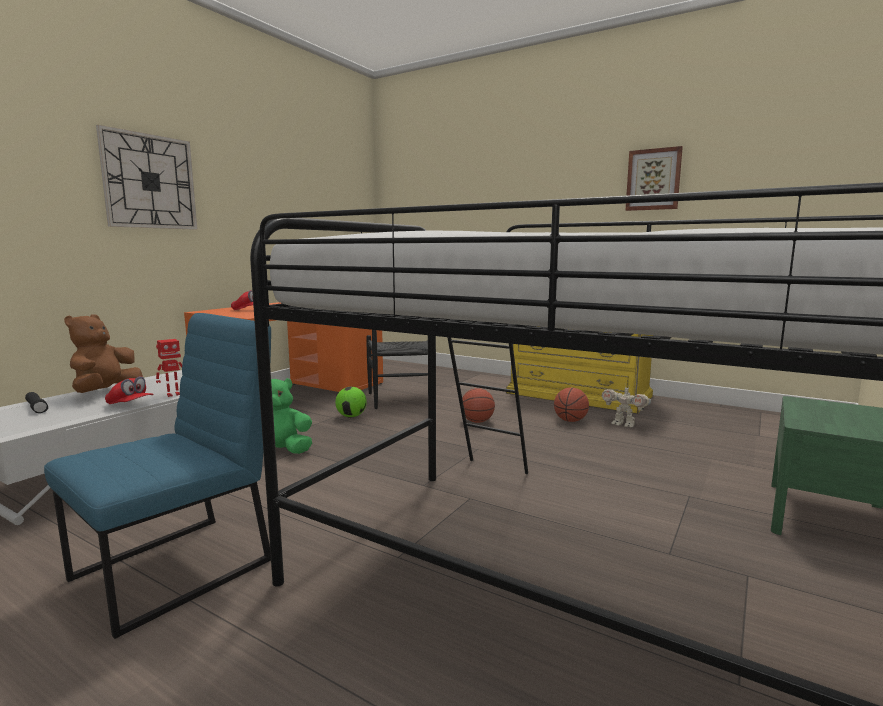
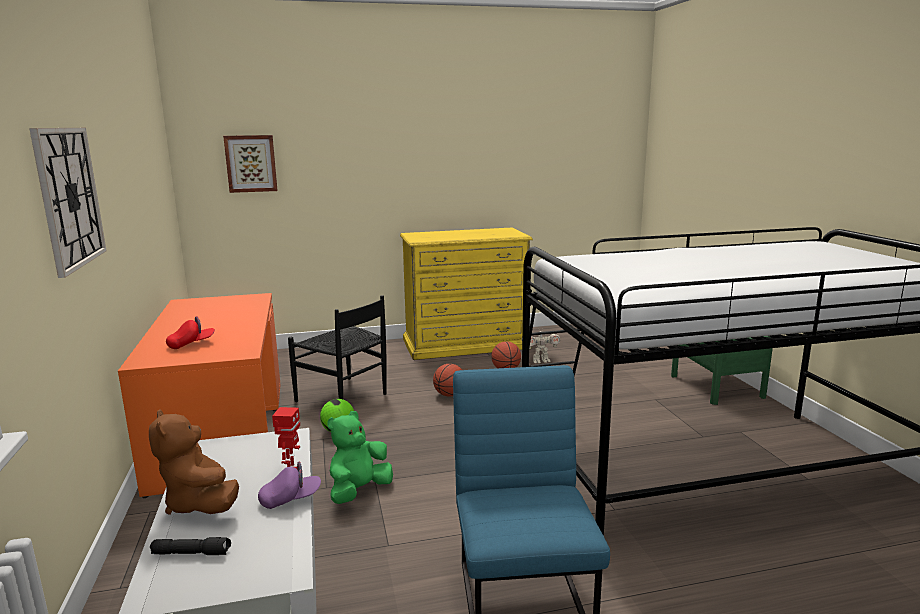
camera: 45 degrees left, 5 degrees up
(130, 405) = (290, 499): red cap -> purple cap
(653, 179) = (499, 147): picture -> picture (251, 163)

